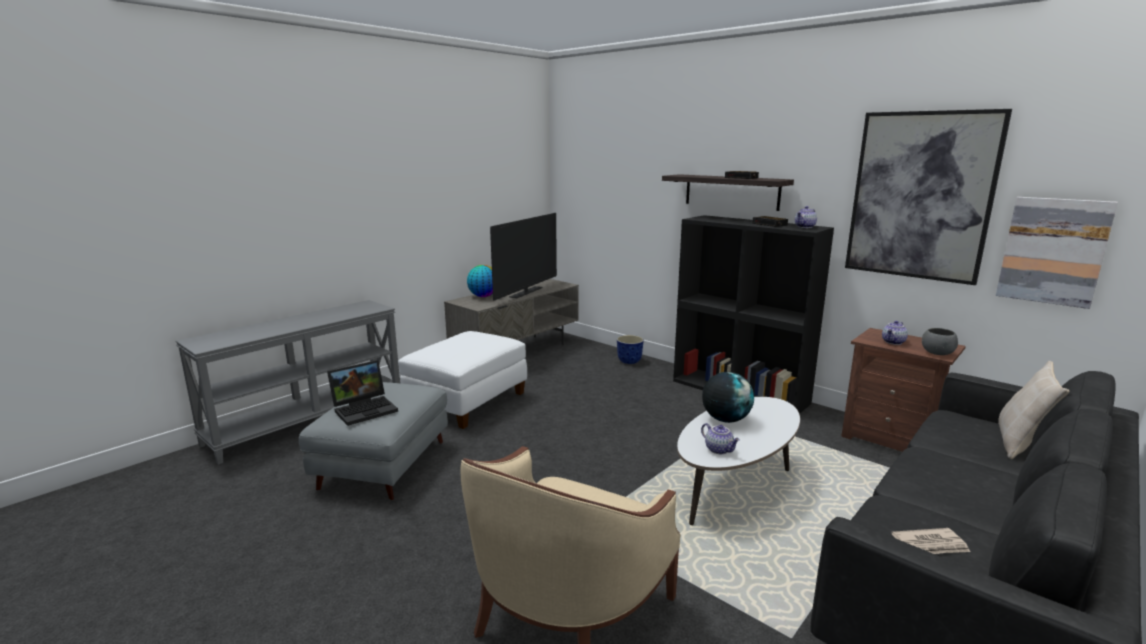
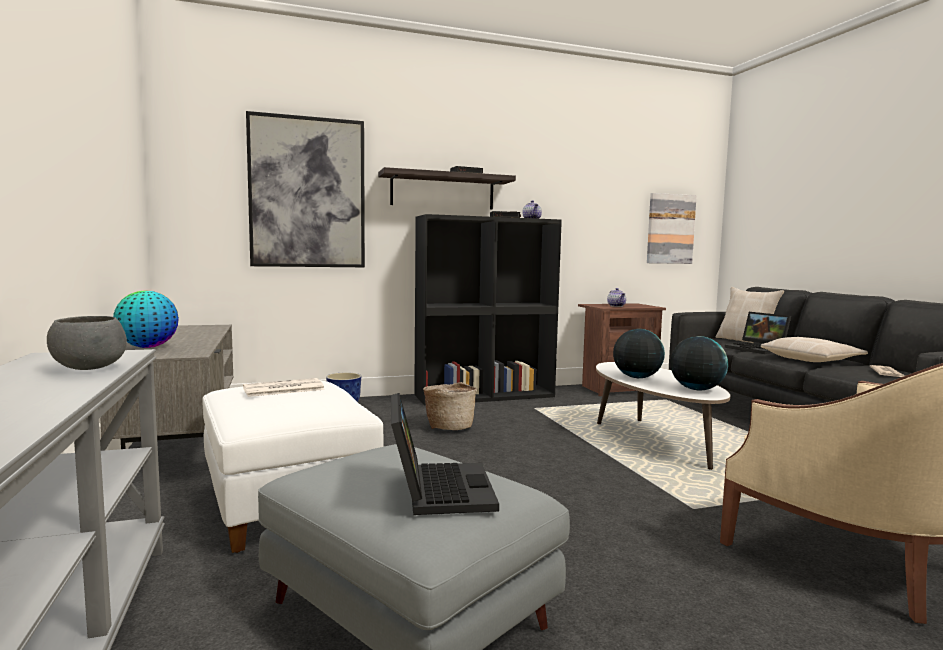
camera: 60 degrees left, 10 degrees down
(474, 340) = (282, 389): none -> newspaper
(526, 292) = (196, 336): television -> none
(638, 403) = (449, 427): none -> basket
(719, 449) = (696, 389): teapot -> globe
(920, 196) = (598, 193): picture -> picture (307, 193)
(936, 353) = (648, 306): grey bowl -> grey bowl (89, 368)
(947, 492) = (812, 359): none -> beige pillow
(956, 454) = (758, 349): none -> laptop

